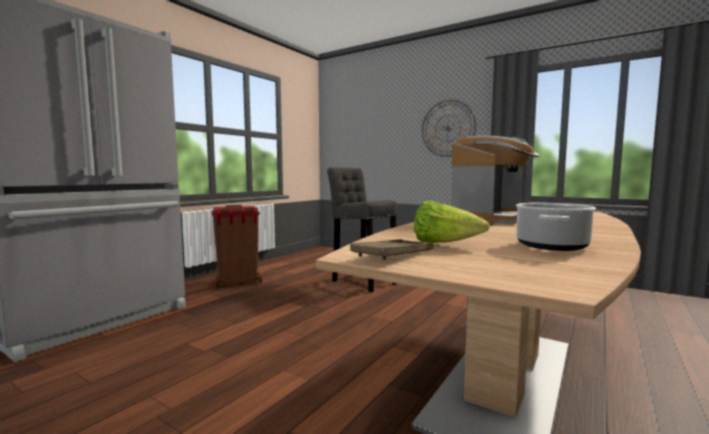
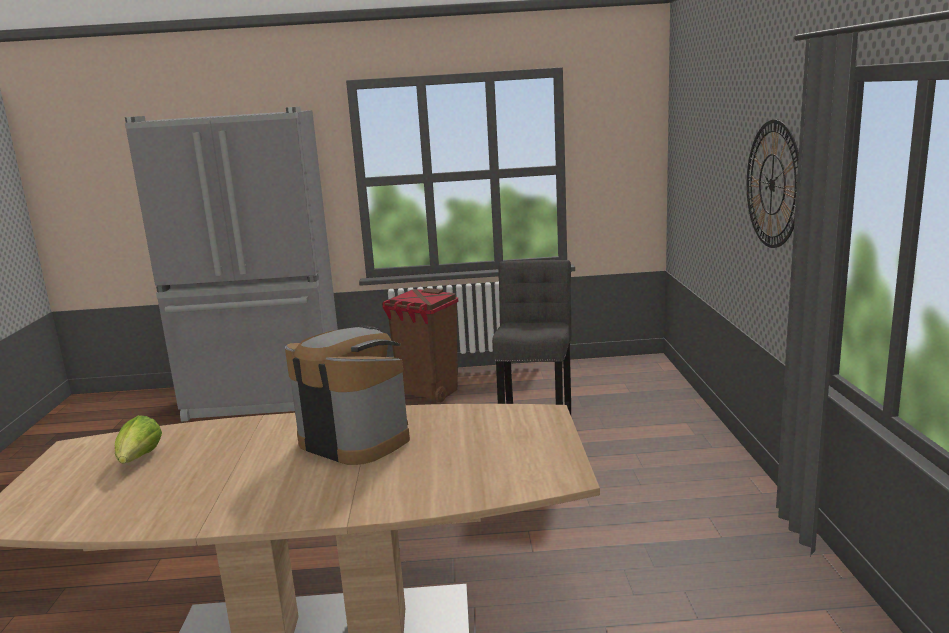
camera: 55 degrees right, 10 degrees up
(394, 255) = (80, 456): brown tray -> none
(490, 219) = (355, 439): coffee machine -> coffee machine turned 150 degrees counterclockwise
(552, 246) = (154, 500): cooking pot -> none

